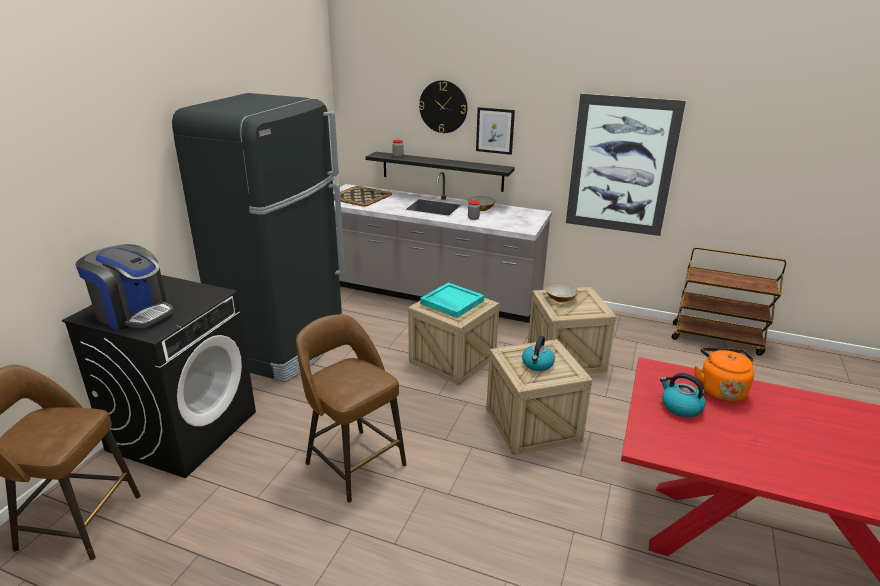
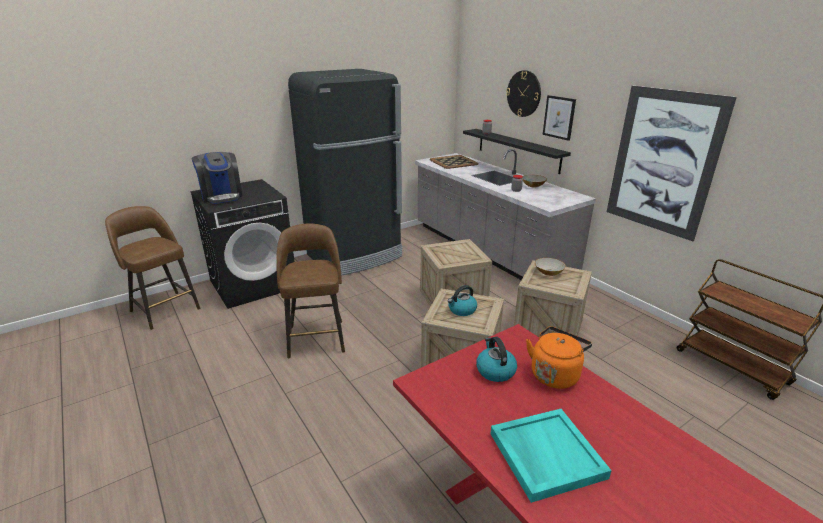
camera: 35 degrees right, 0 degrees up
(451, 302) = (455, 250): turquoise tray -> turquoise tray (545, 454)

